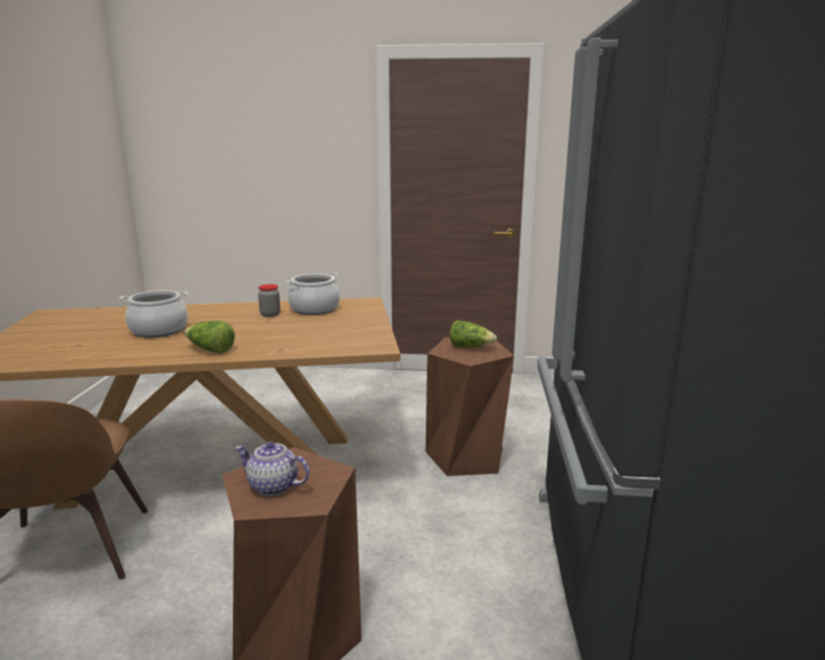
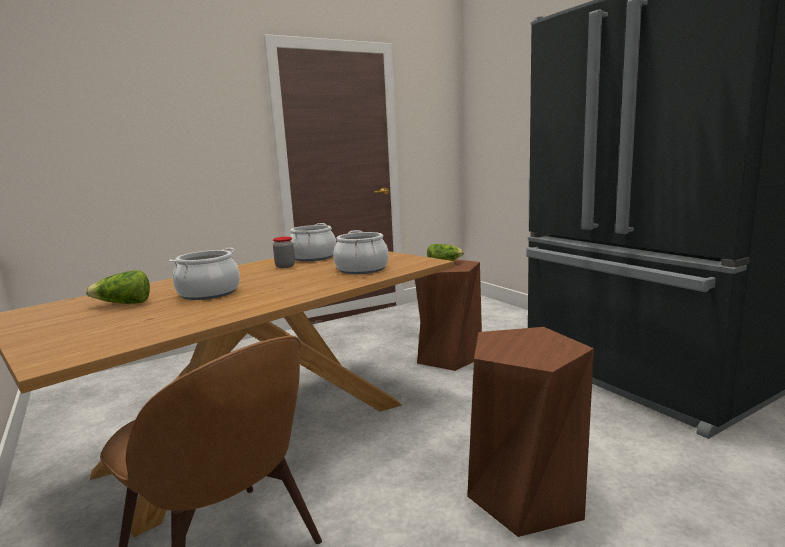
camera: 35 degrees left, 5 degrees down
(210, 350) = (305, 290): lettuce -> lettuce (123, 304)
(272, 486) = (526, 350): teapot -> none
(304, 338) = (362, 269): none -> cooking pot

